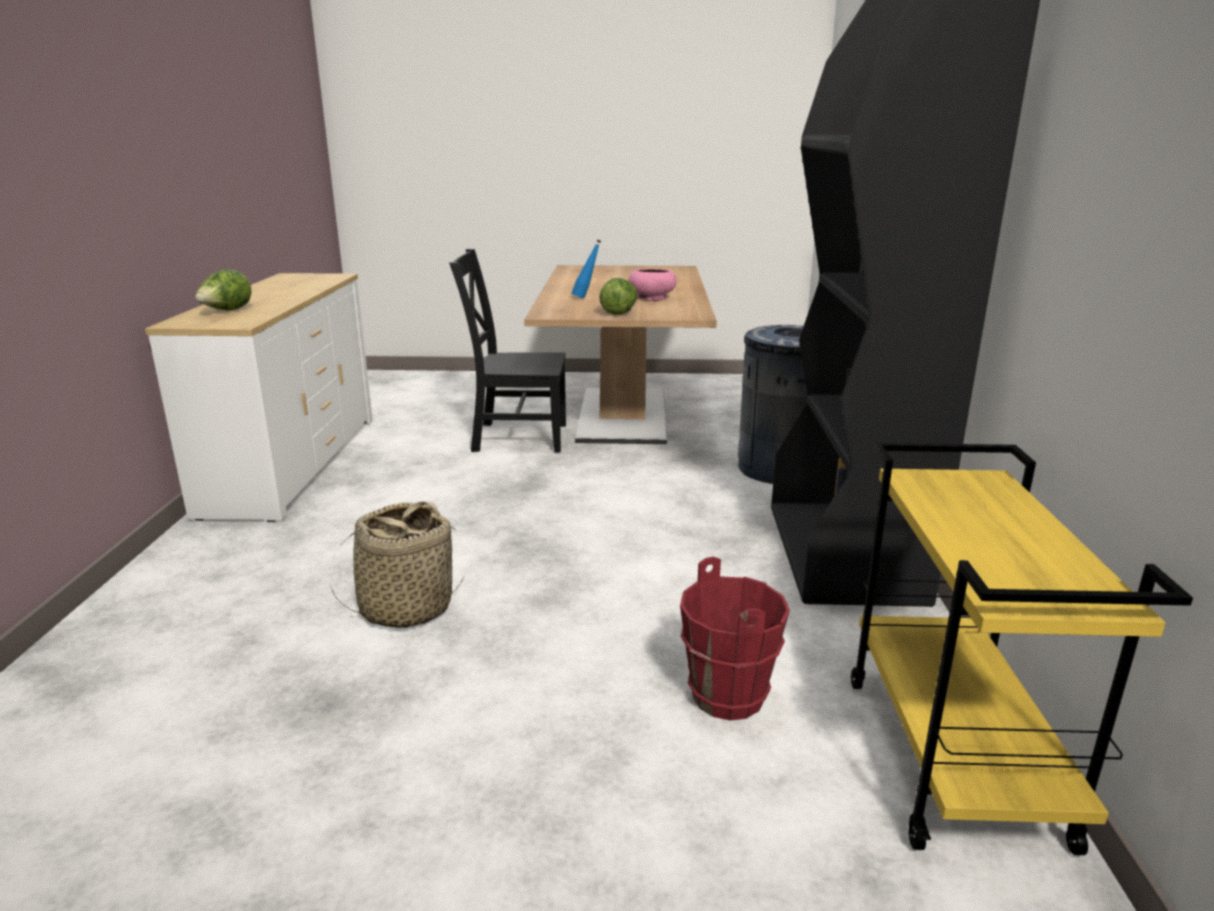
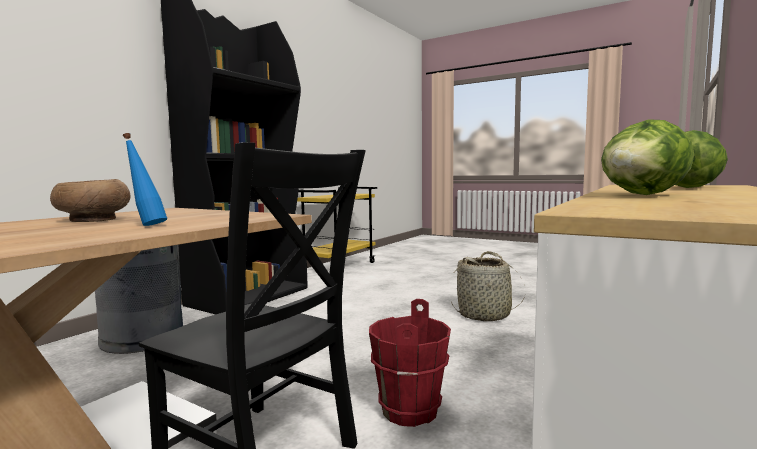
camera: 150 degrees left, 15 degrees down
(619, 312) = (207, 213): lettuce -> lettuce (642, 195)
(651, 298) = (93, 220): pink bowl -> brown bowl
(728, 696) = (376, 279): red bucket -> red bucket (409, 410)

